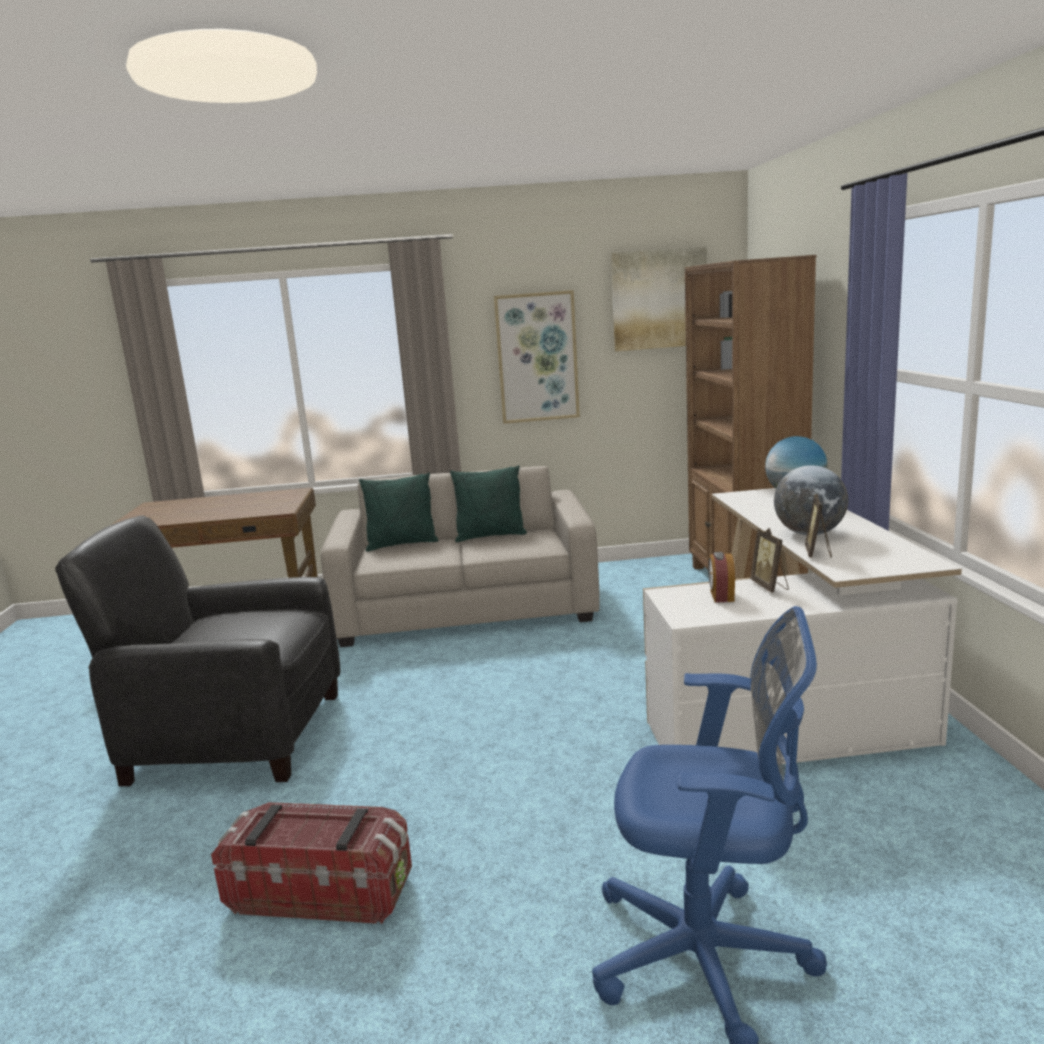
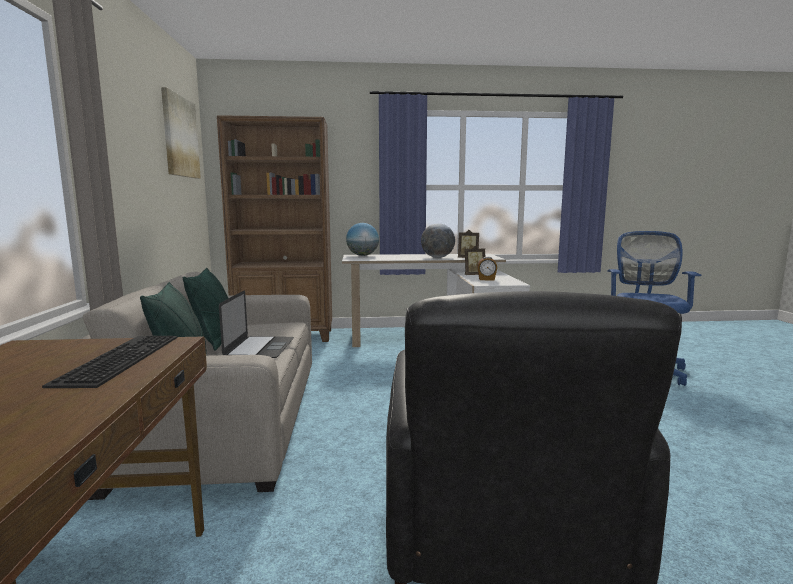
camera: 90 degrees left, 5 degrees down
(255, 509) = (118, 358): none -> keyboard
(321, 891) = (686, 452): storage box -> none
(454, 552) = (260, 347): none -> laptop
(537, 357) = (137, 169): picture -> none

